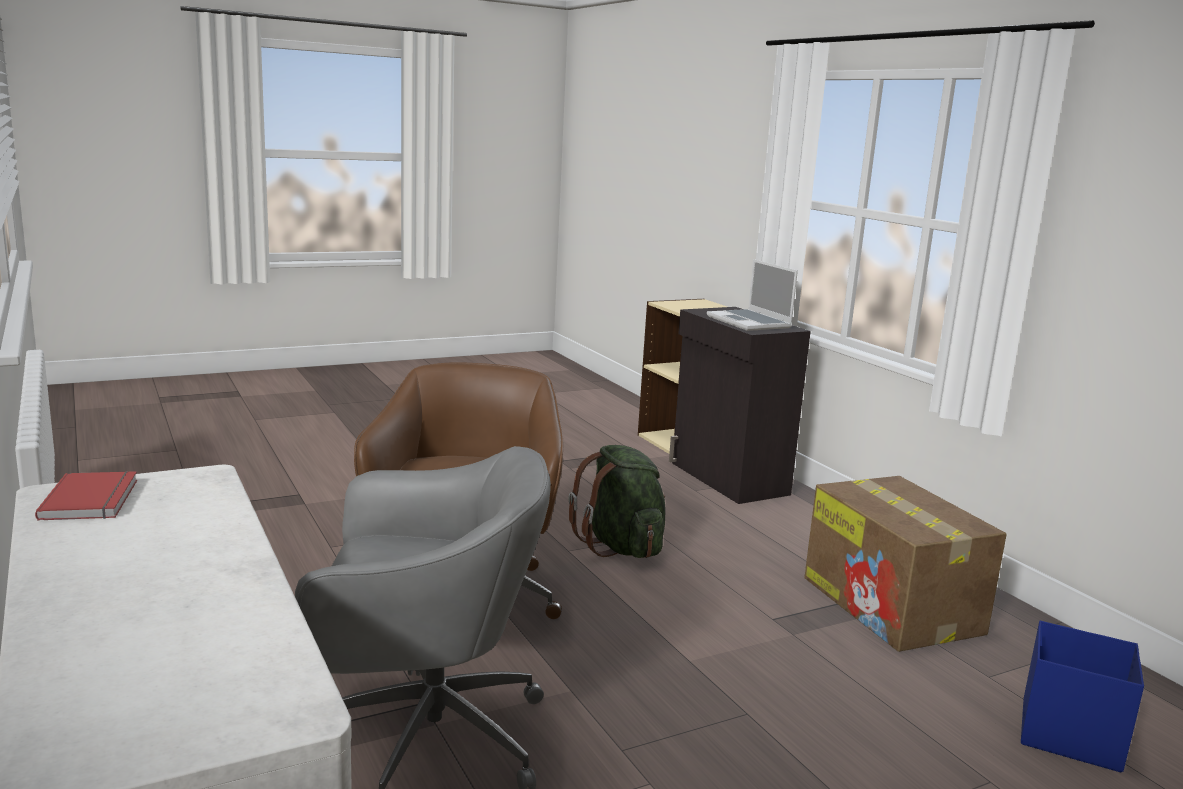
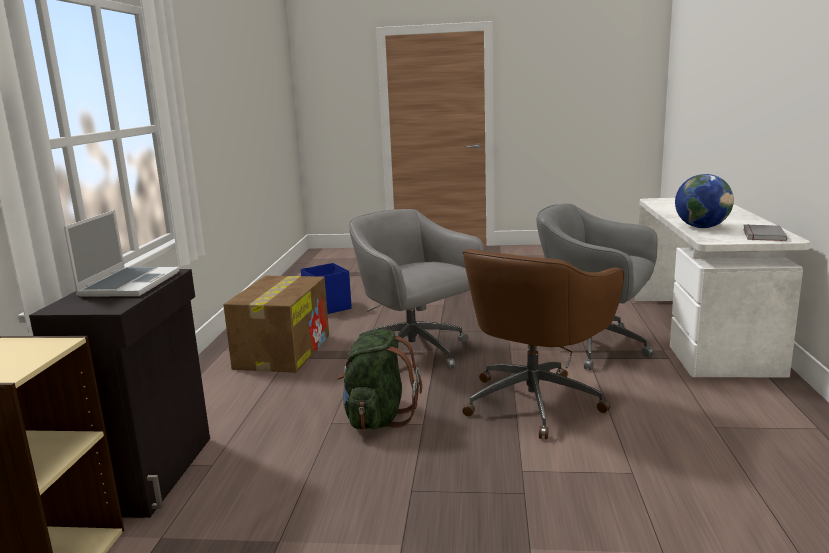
camera: 145 degrees left, 0 degrees up
(93, 499) = (762, 235): red book -> grey book
(203, 517) = (701, 227): none -> globe
(711, 647) = (415, 353): none -> grey office chair

